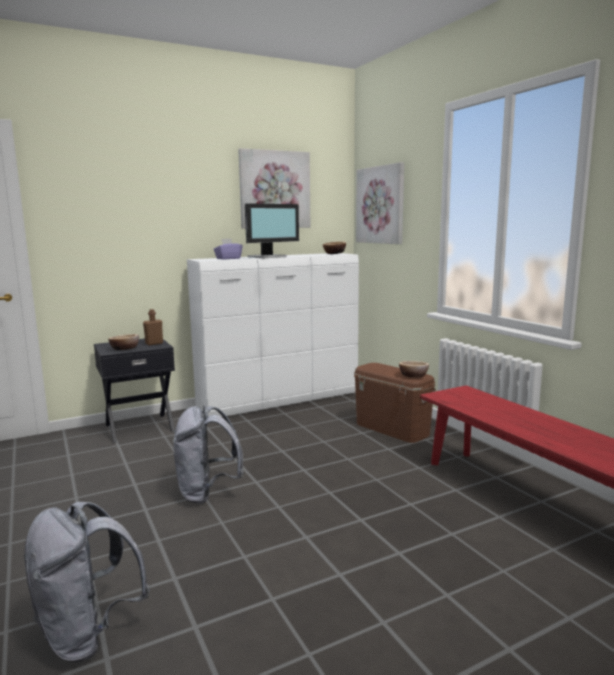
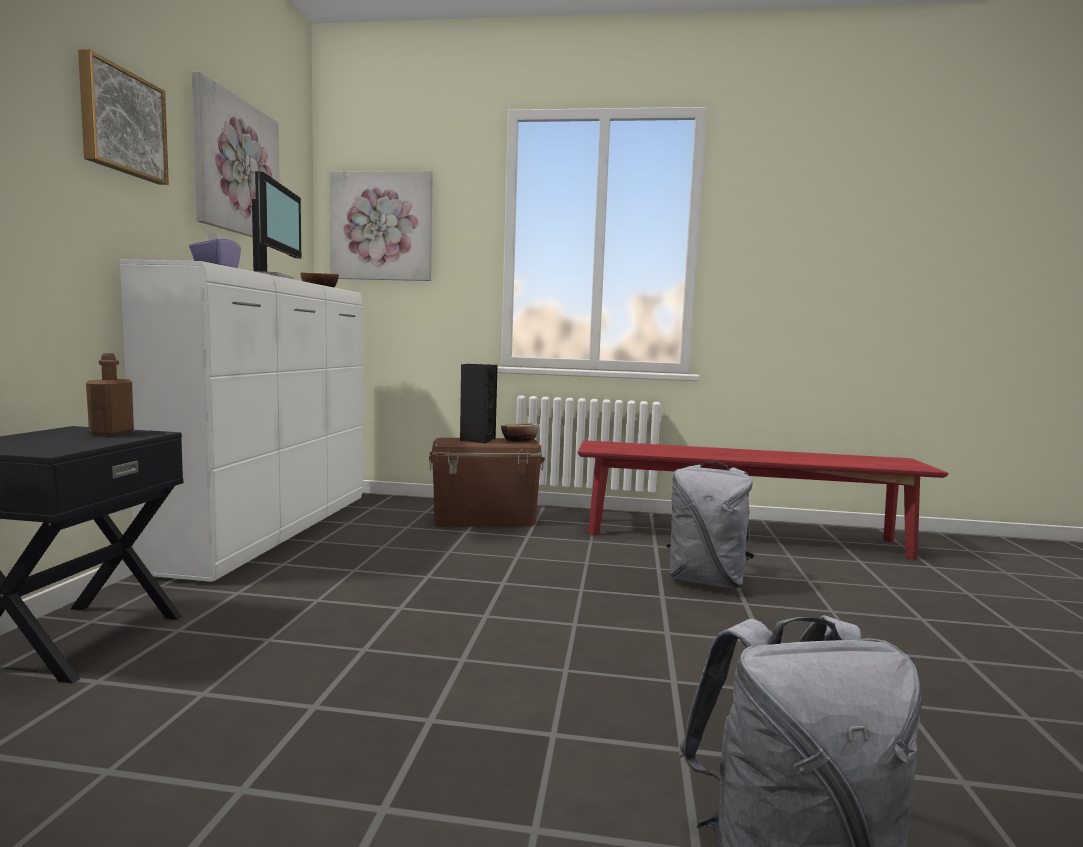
camera: 55 degrees left, 5 degrees down
(125, 349) = (72, 444): bowl -> none
(192, 192) = (121, 122): none -> picture
(207, 493) = (461, 654): grey backpack -> grey backpack (707, 581)
(389, 369) = (477, 440): none -> black speaker

